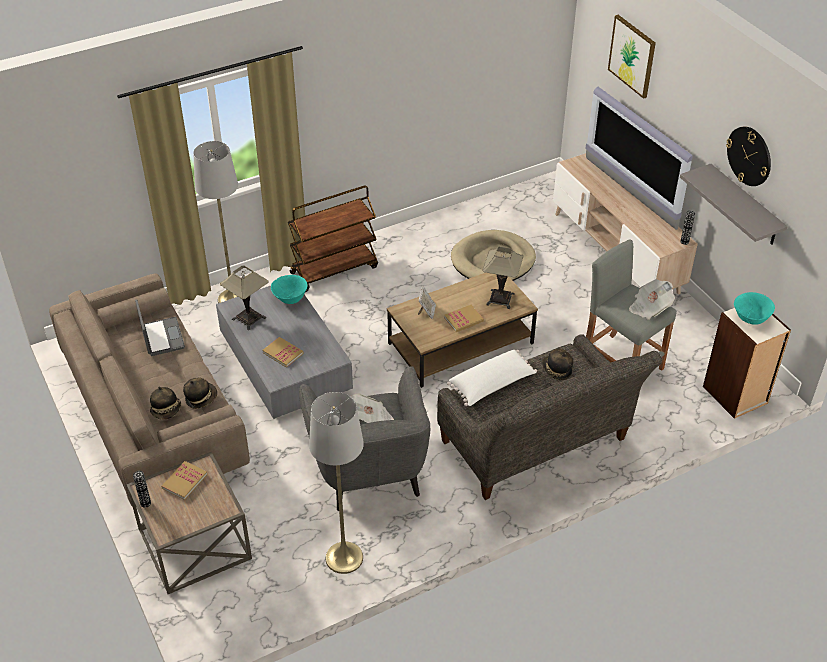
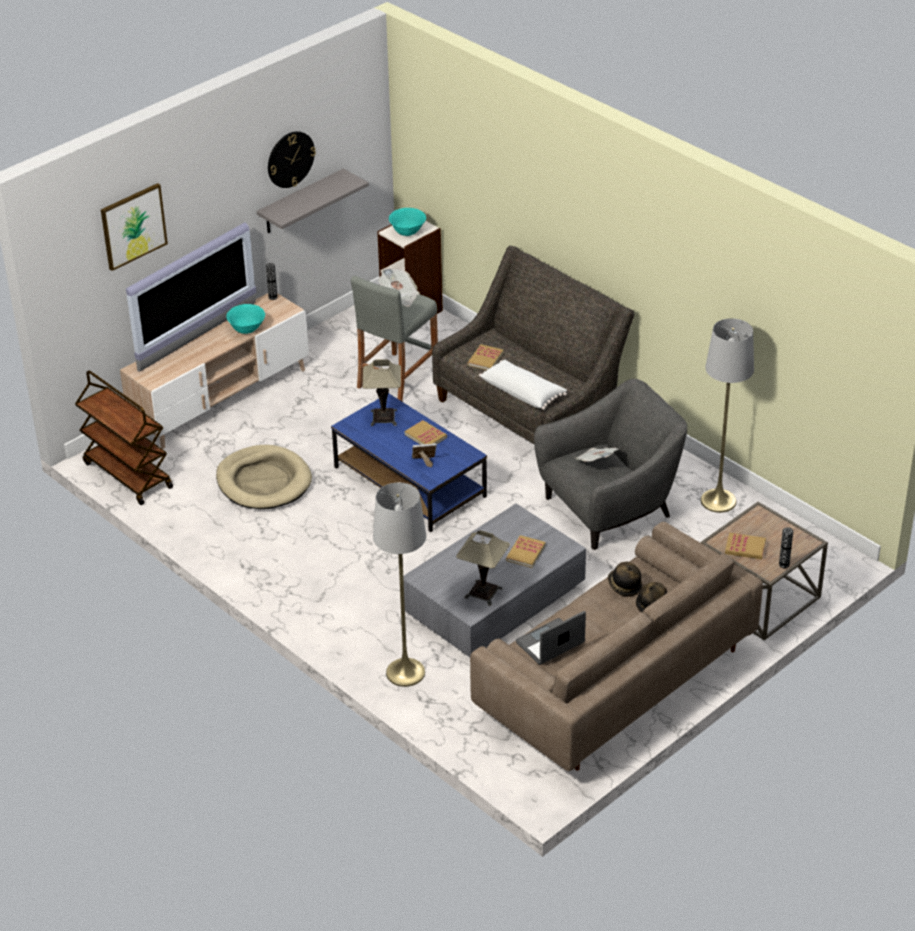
camera: 105 degrees left, 5 degrees down
(290, 299) = (438, 569): turquoise bowl -> turquoise bowl (247, 329)
(334, 269) = (320, 601): brown cart -> brown cart (127, 475)
(460, 344) = (411, 482): brown coffee table -> blue coffee table
(556, 370) = (485, 359): hat -> book

